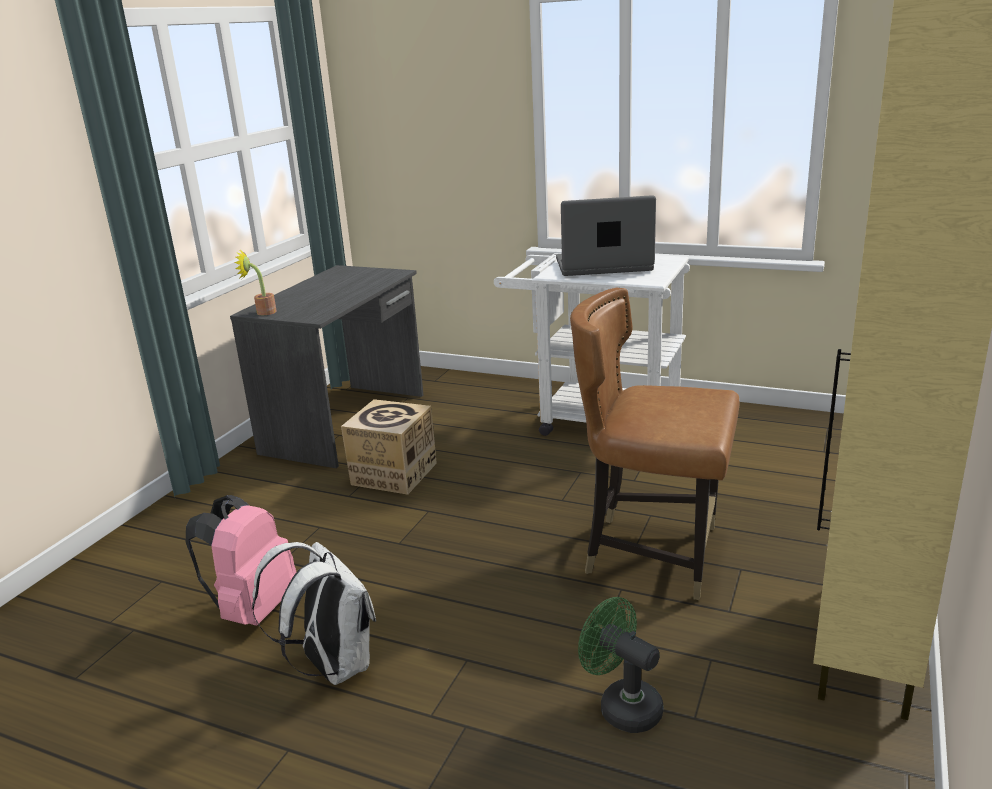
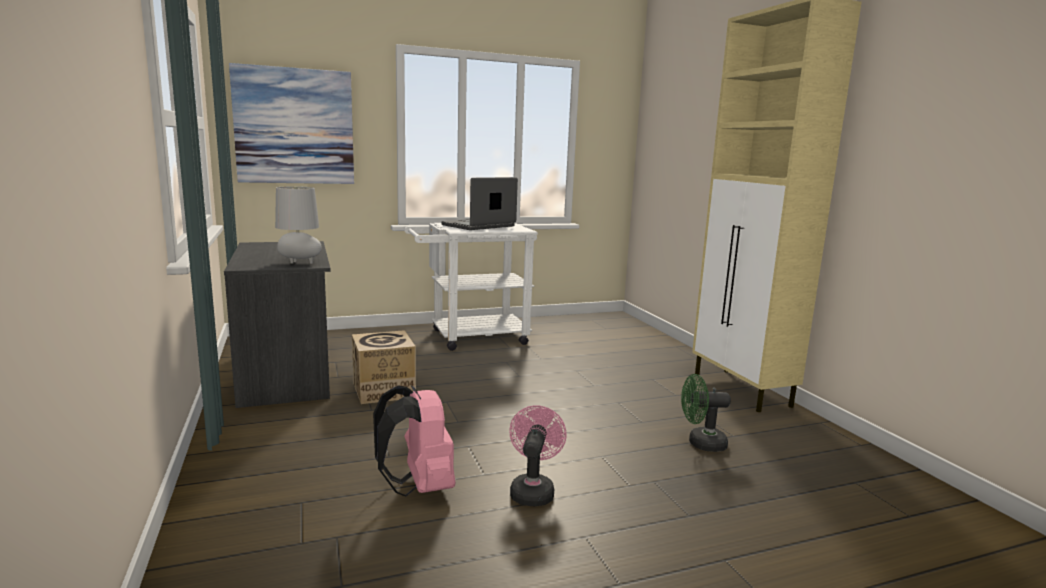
camera: 45 degrees left, 10 degrees down
(262, 312) = (253, 266): potted plant -> none
(310, 311) = (299, 263): none -> grey table lamp
(331, 666) = (533, 490): white backpack -> pink fan
(415, 119) = (294, 126): none -> picture
(653, 553) = (605, 384): brown chair -> none

